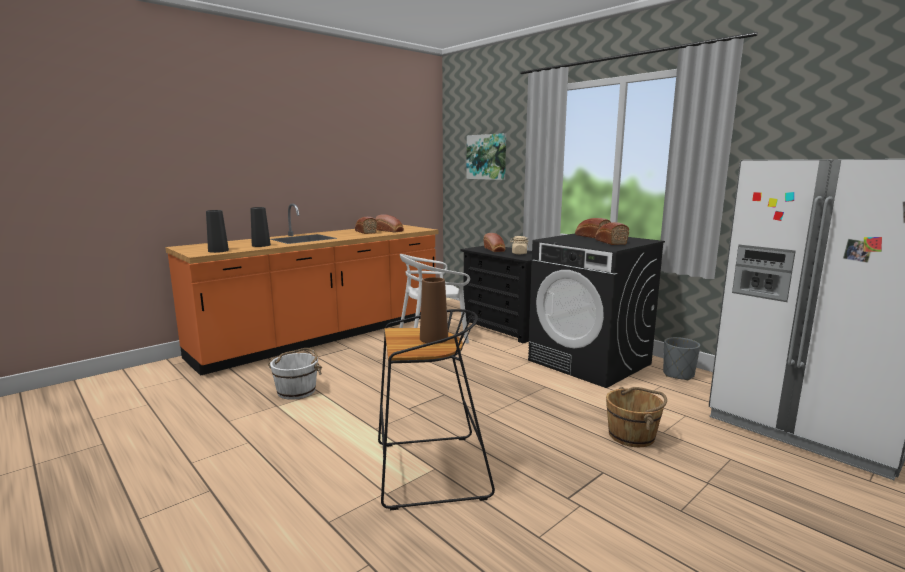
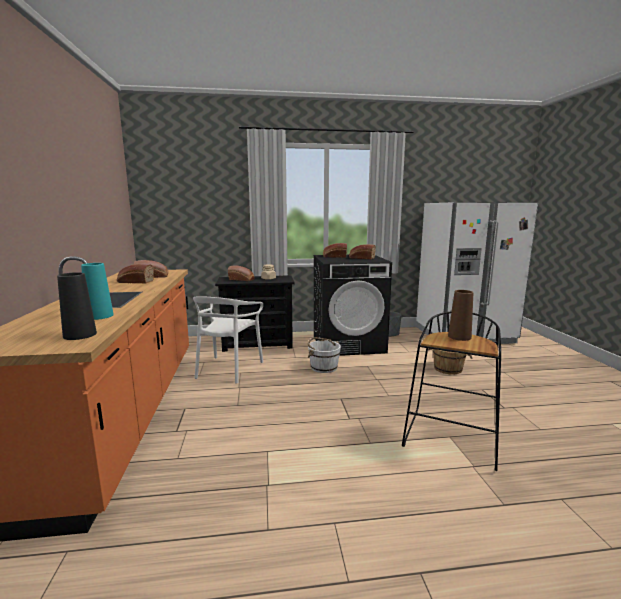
camera: 55 degrees left, 0 degrees up
(261, 245) = (99, 316): black vase -> turquoise vase
(297, 391) = (247, 463): white bucket -> white bucket (323, 367)
(487, 157) = (195, 198): picture -> none

